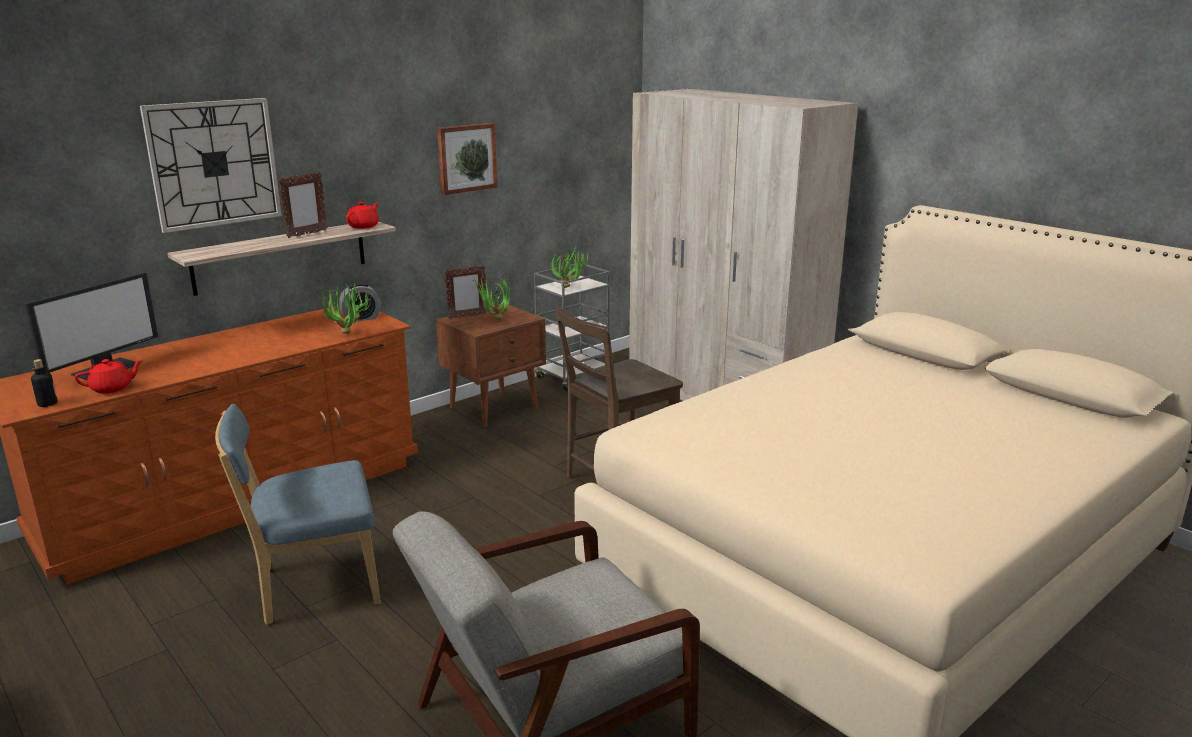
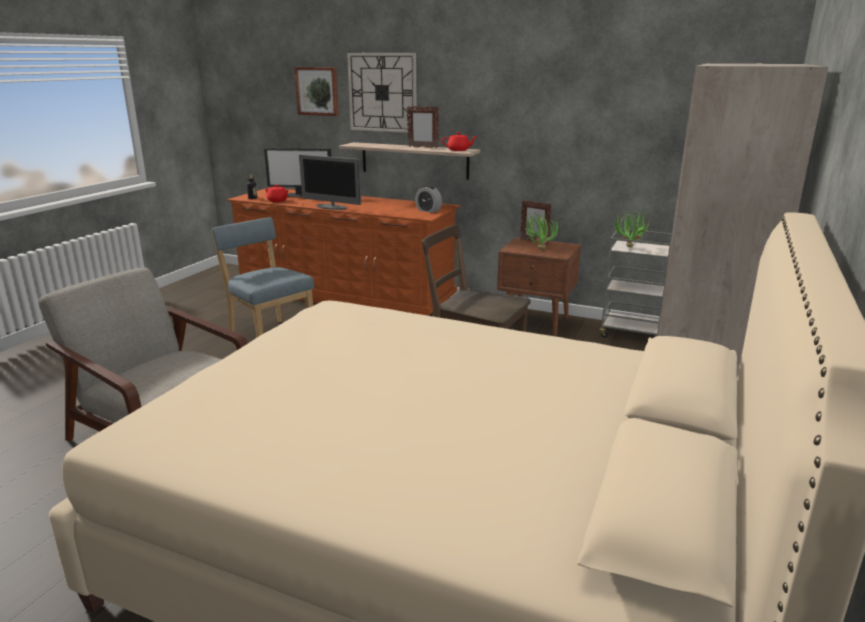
camera: 65 degrees right, 0 degrees up
(238, 361) = (331, 207): none -> monitor
(348, 336) = (395, 214): potted plant -> none
(466, 158) = (564, 114): picture -> picture (317, 91)

